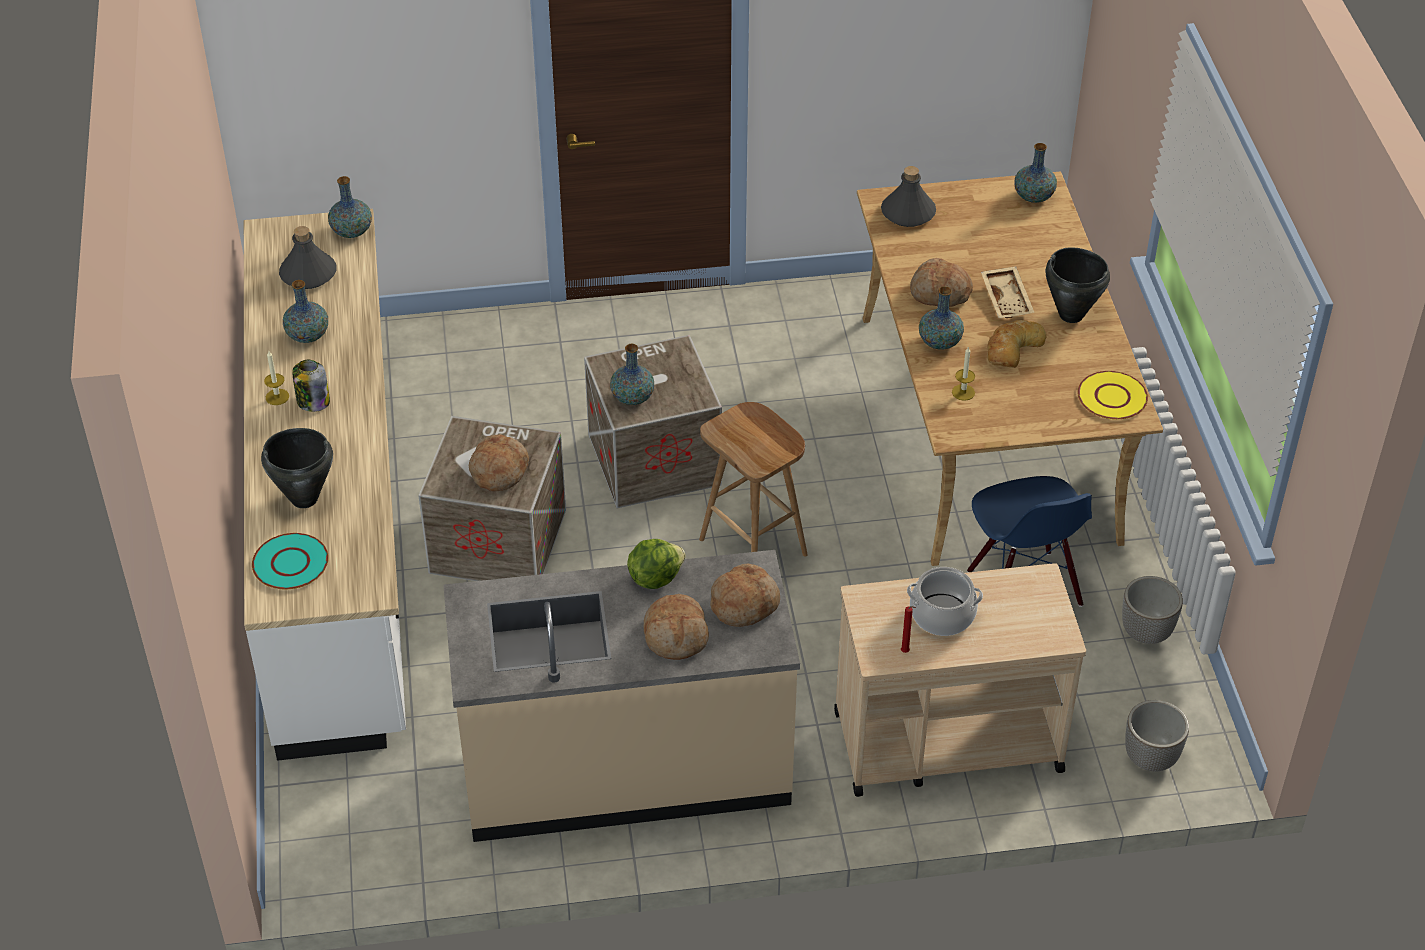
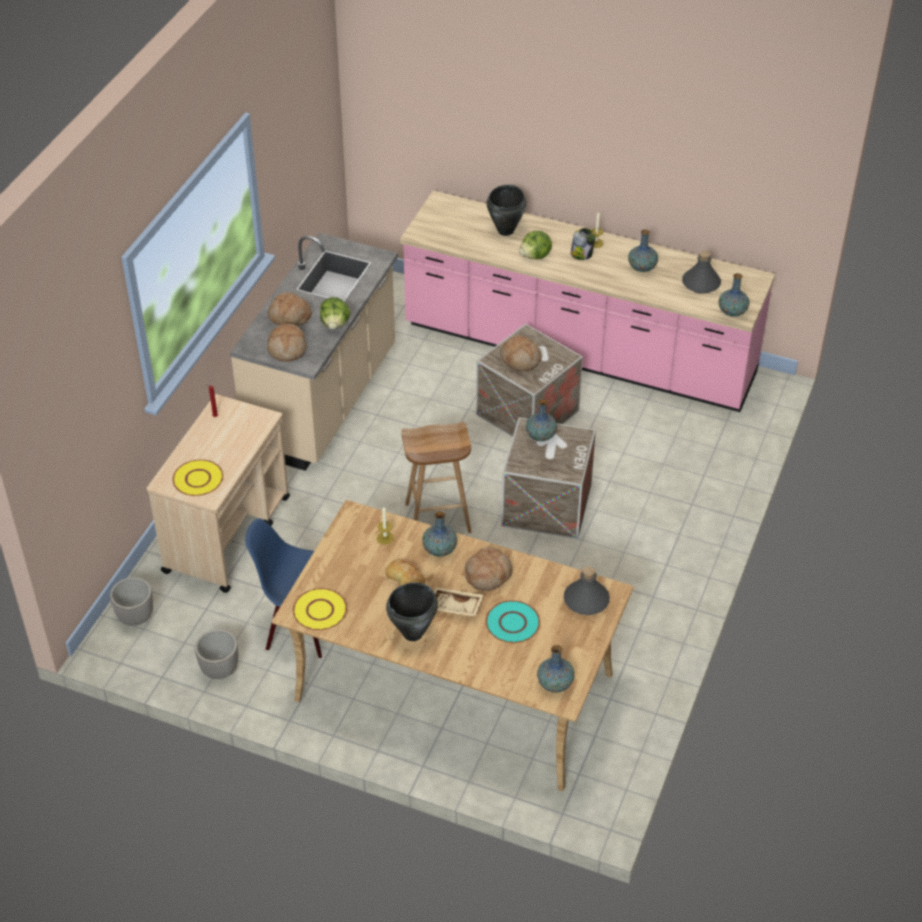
camera: 120 degrees right, 0 degrees up
(291, 562) = (462, 214): turquoise plate -> turquoise plate (513, 623)
(338, 537) = (579, 352): white counter -> pink counter
(347, 445) = (535, 256): none -> lettuce
(942, 615) = (224, 442): cooking pot -> none
(1024, 607) = (198, 479): none -> yellow plate

